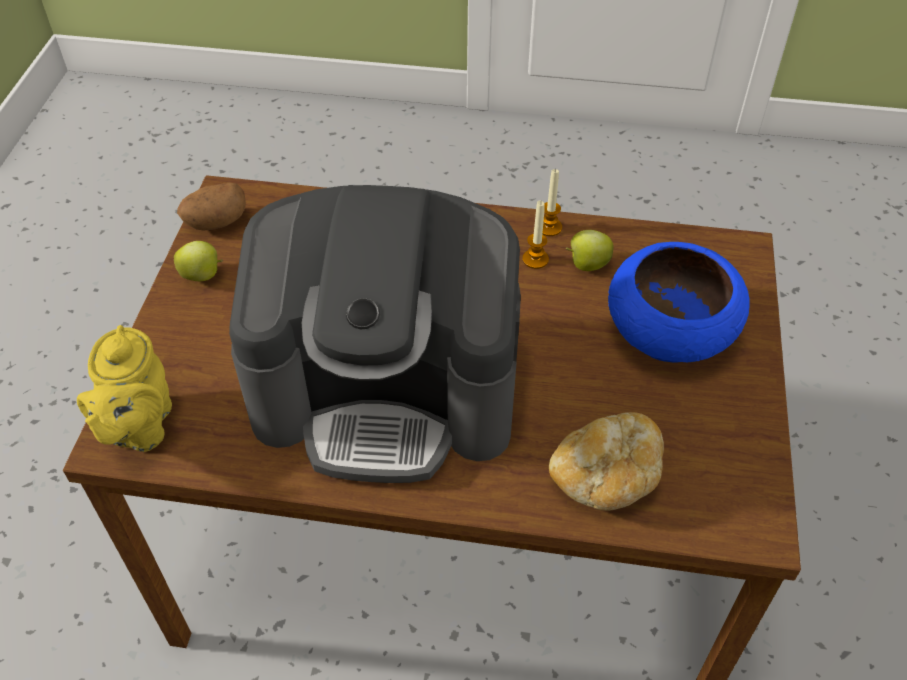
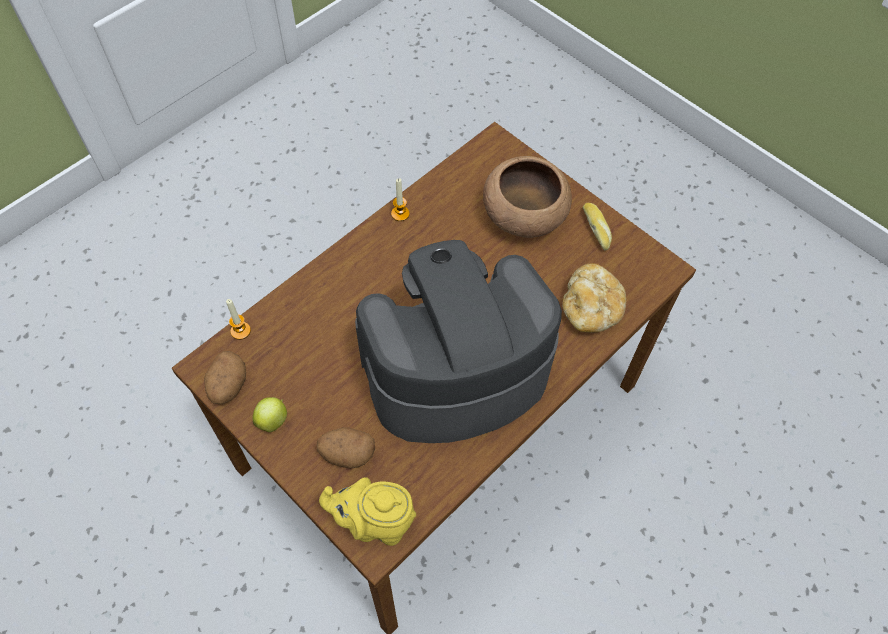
camera: 55 degrees left, 10 degrees up
(139, 427) = (375, 522): yellow teapot -> yellow teapot turned 150 degrees clockwise
(207, 355) = (347, 453): none -> potato
(388, 389) = (454, 371): coffee machine -> coffee machine turned 150 degrees counterclockwise
(535, 259) = (419, 237): candle -> candle (240, 331)
(587, 264) = (444, 216): apple -> none
(671, 334) = (525, 215): blue bowl -> brown bowl
(735, 417) = (597, 229): none -> bread

